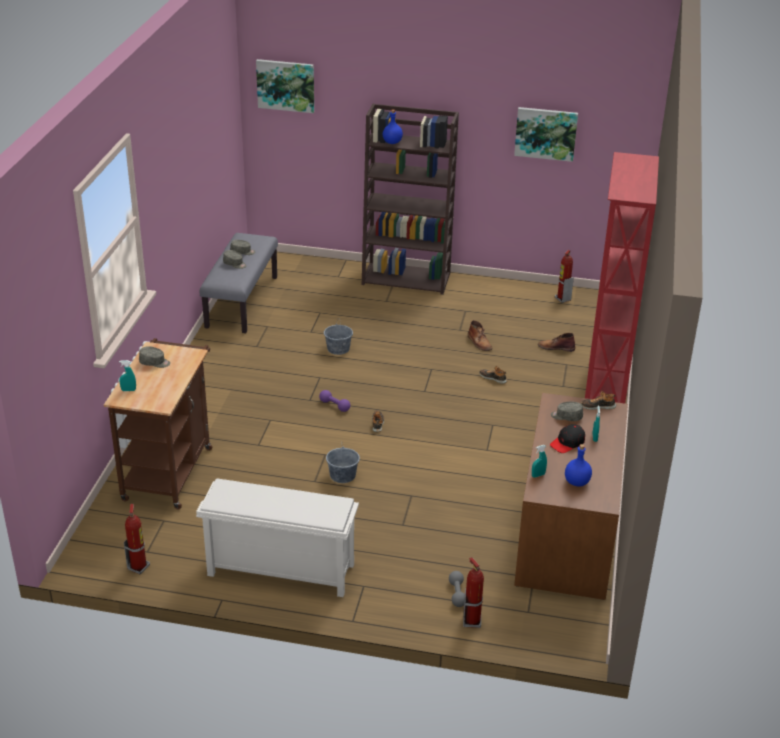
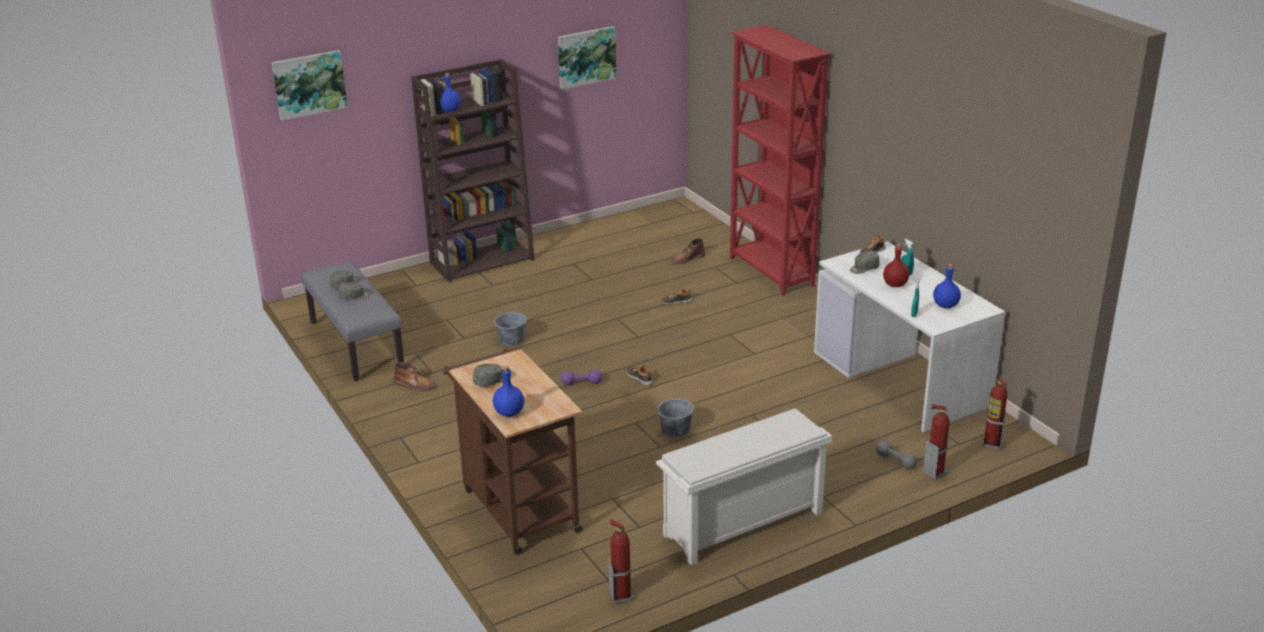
camera: 40 degrees left, 5 degrees down
(128, 390) = (508, 413): turquoise spray bottle -> blue bottle
(479, 343) = (623, 281): brown boot -> brown boot (415, 385)
(562, 299) = (636, 222): fire extinguisher -> fire extinguisher (991, 444)
(567, 443) = (895, 284): black cap -> red bottle
(568, 534) = (902, 379): brown desk -> white desk

